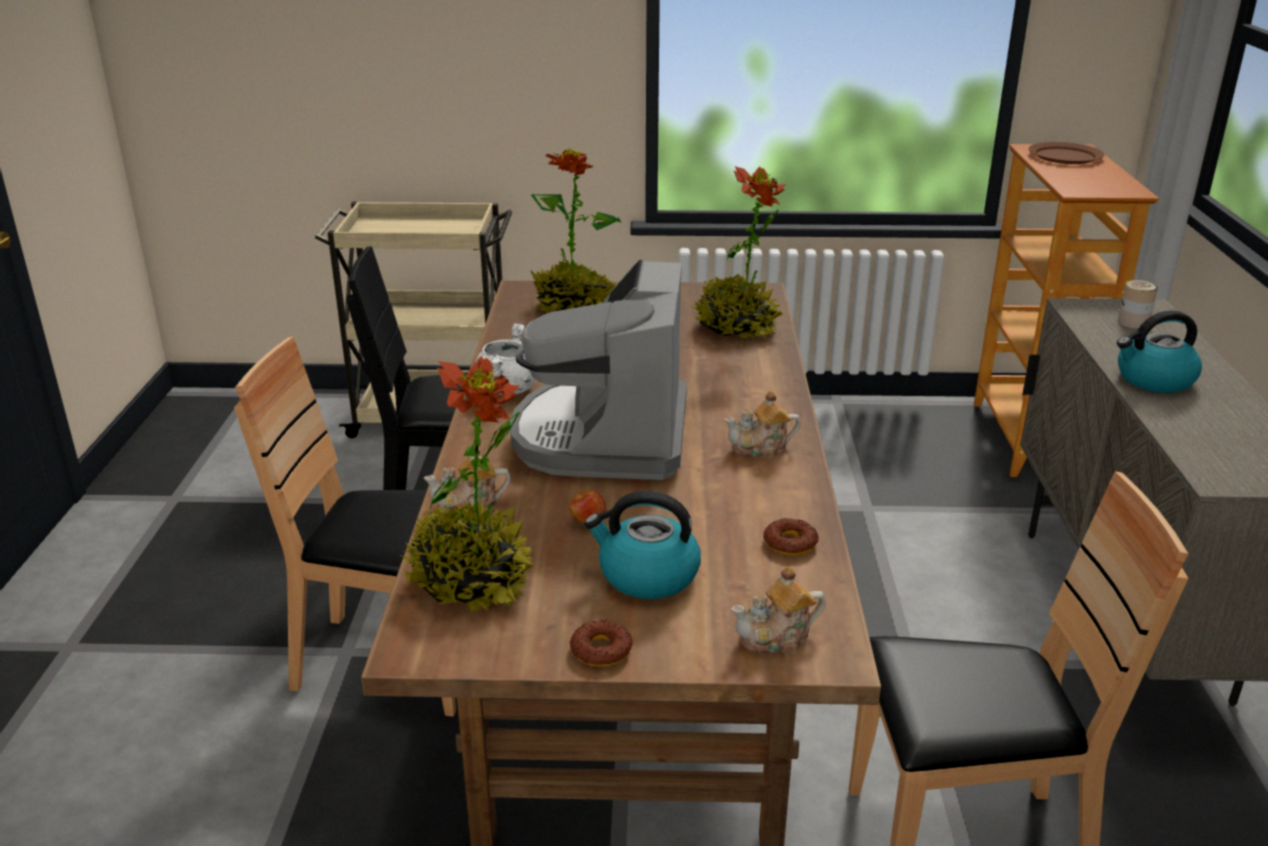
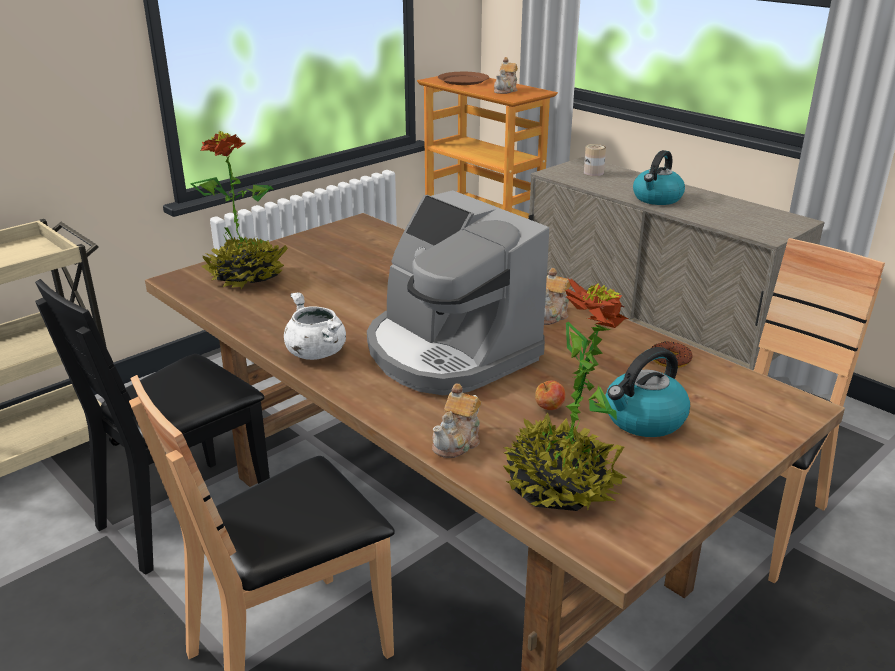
camera: 45 degrees left, 0 degrees up
(601, 650) = (709, 476): donut -> none
(737, 327) = (391, 250): potted plant -> none
(777, 638) = (765, 413): teapot -> teapot (506, 90)

